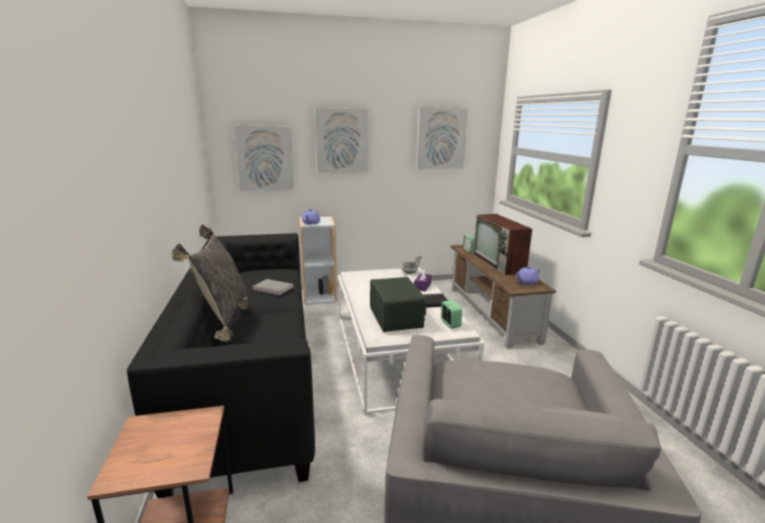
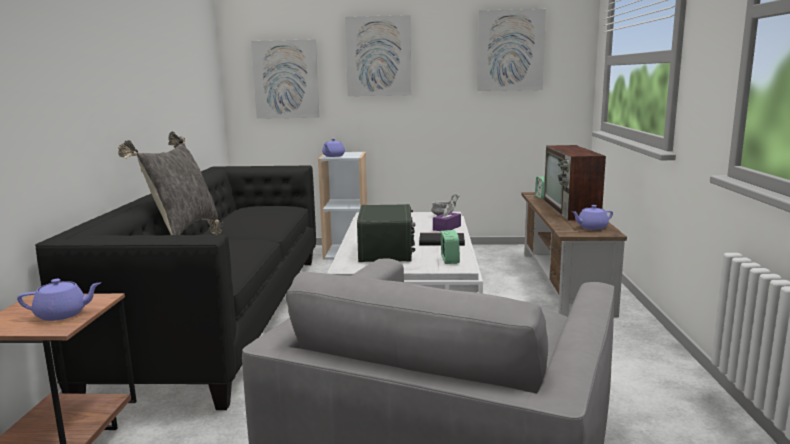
camera: 15 degrees right, 5 degrees down
(183, 446) = (62, 314): none -> purple teapot
(272, 289) = (259, 219): grey book -> none

